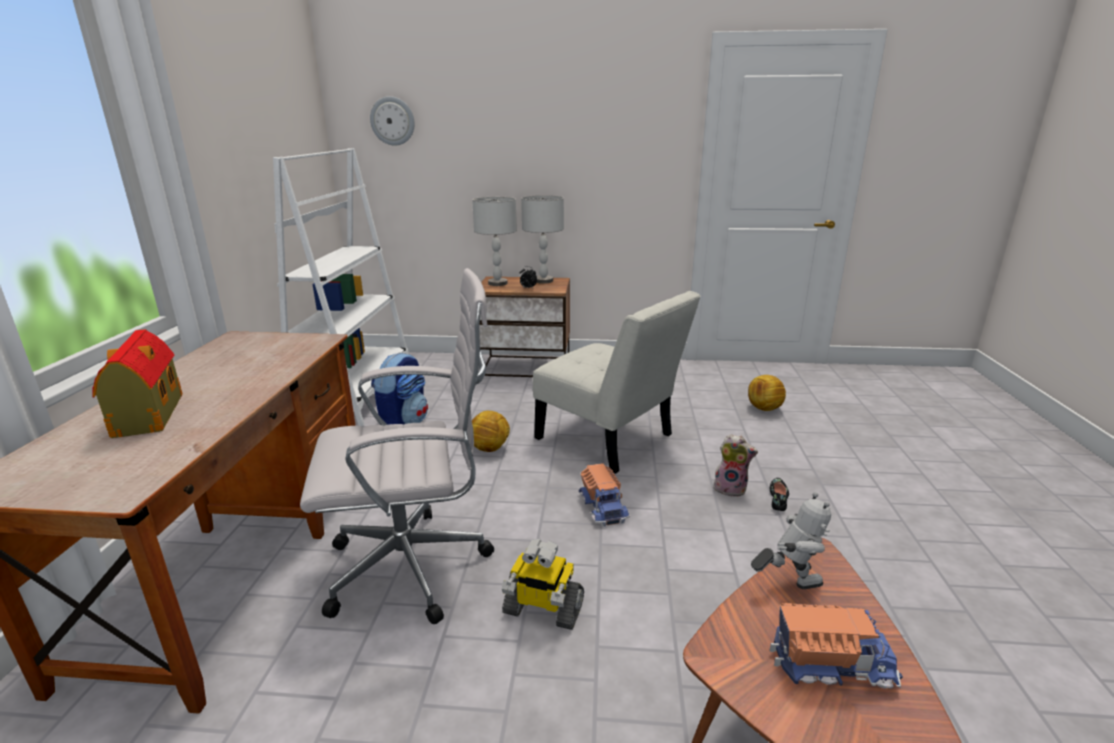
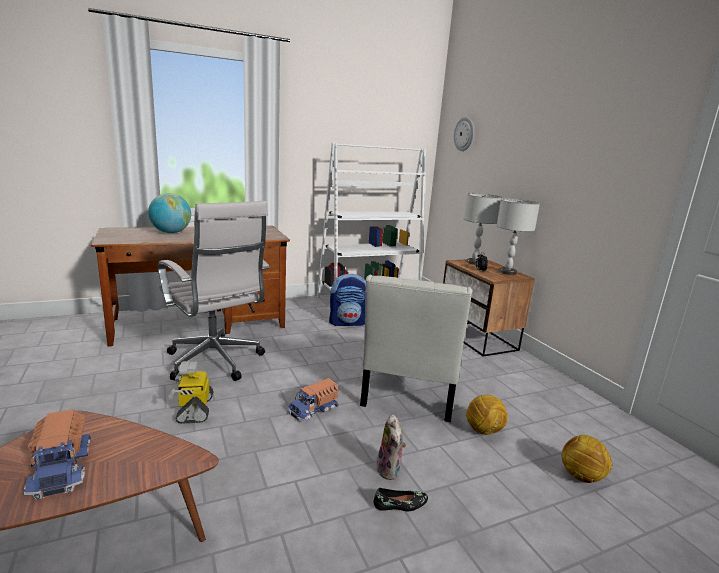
camera: 60 degrees right, 5 degrees down
(148, 416) = (171, 232): toy house -> globe
(490, 448) = (349, 353): football -> football (484, 431)
(787, 583) = (149, 445): toy robot -> none

